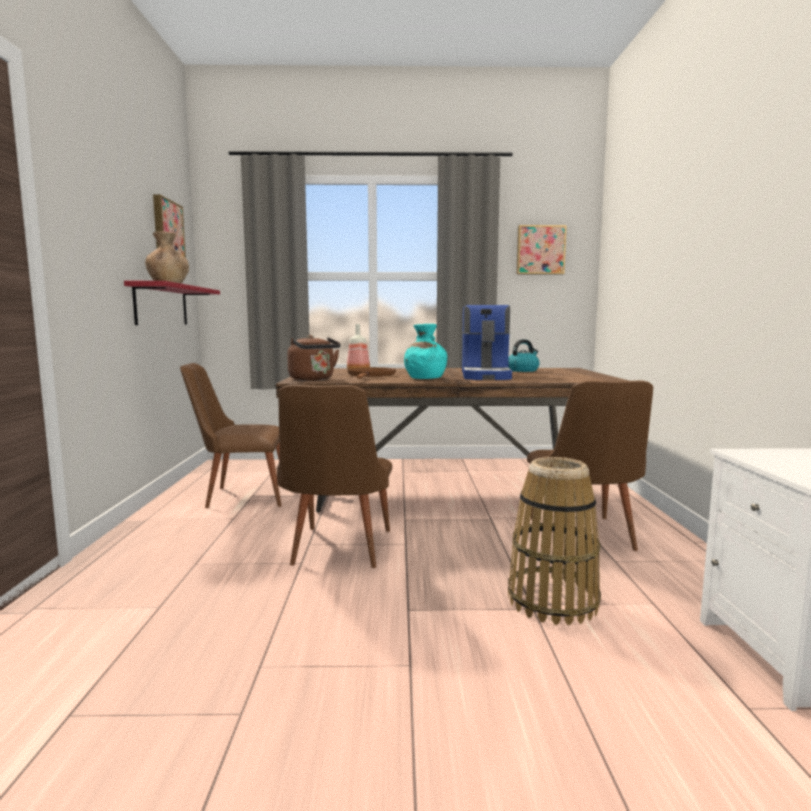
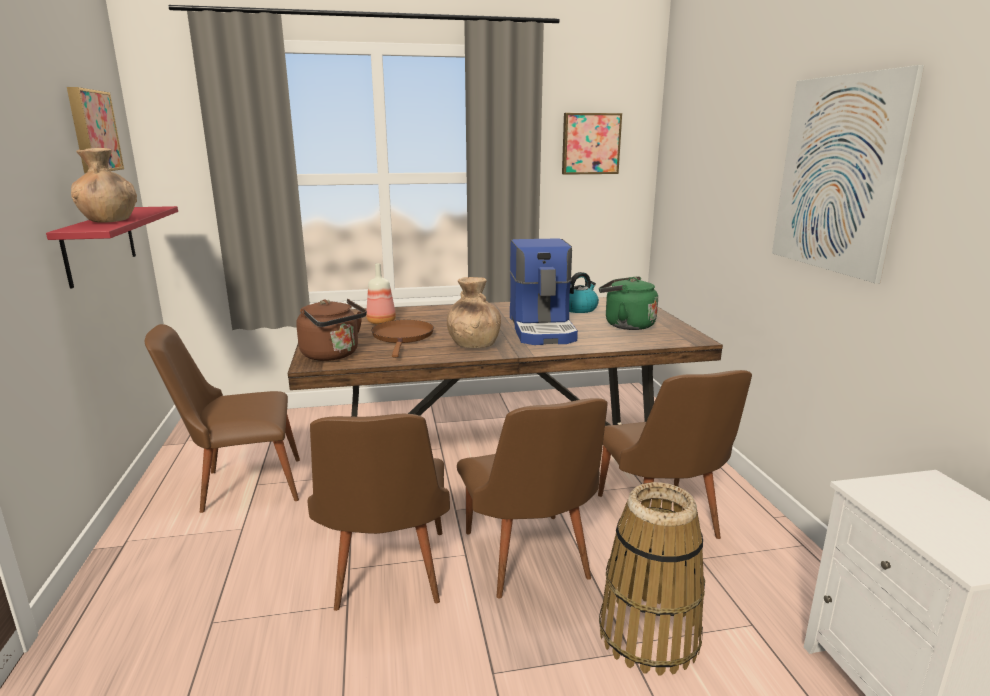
camera: 10 degrees left, 10 degrees up
(424, 378) = (473, 344): turquoise vase -> brown vase
(458, 552) = (529, 563): none -> brown chair
(558, 375) = (626, 325): none -> green kettle
(728, 226) = (838, 174): none -> picture

